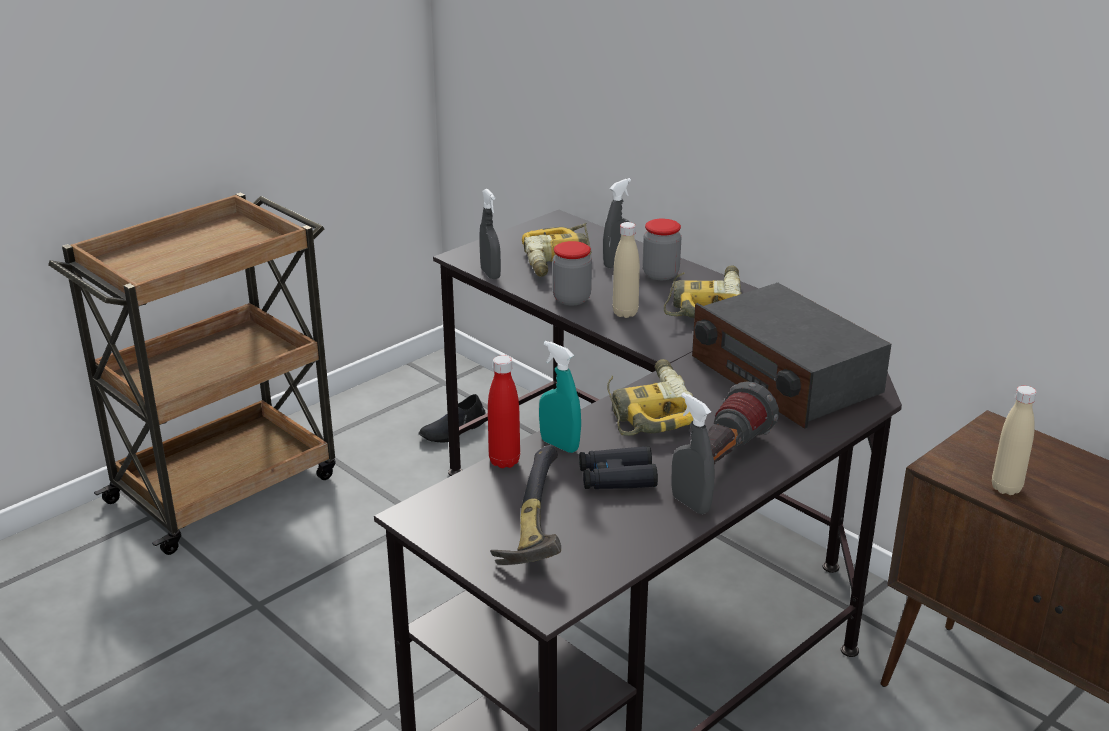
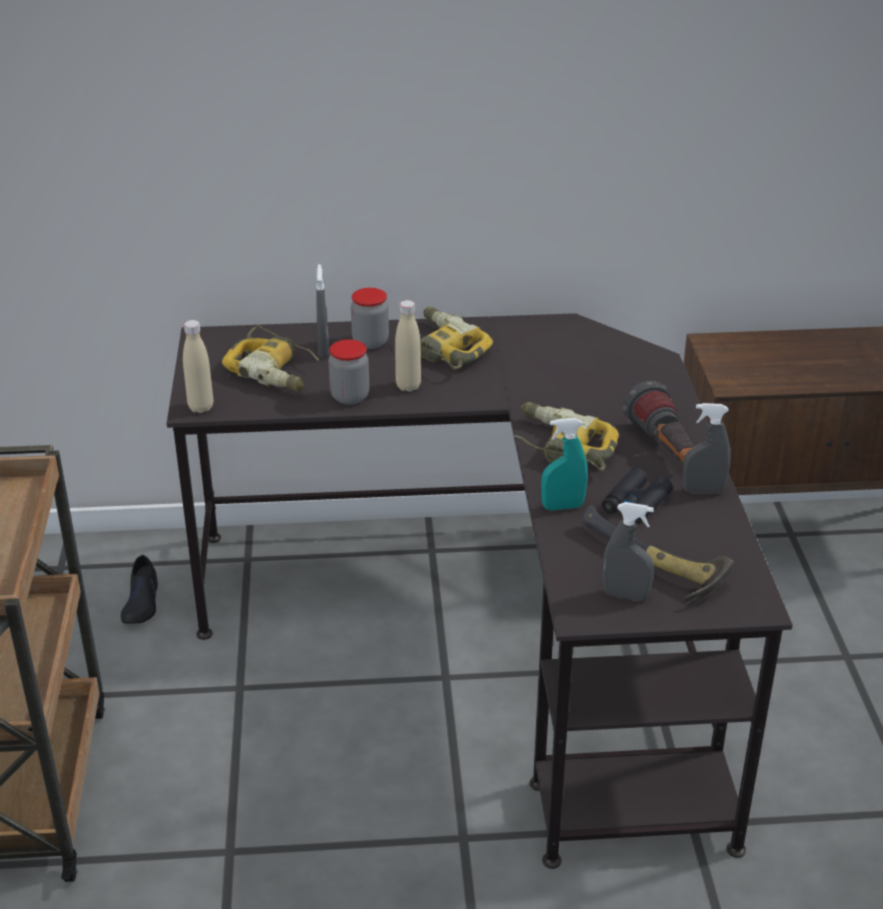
camera: 50 degrees left, 5 degrees up
(490, 274) = (247, 411): grey spray bottle -> grey spray bottle (625, 595)
(504, 461) = (554, 541): red bottle -> none
(785, 376) = (589, 373): radio -> none
(1006, 488) = (778, 378): beige bottle -> beige bottle (201, 407)

